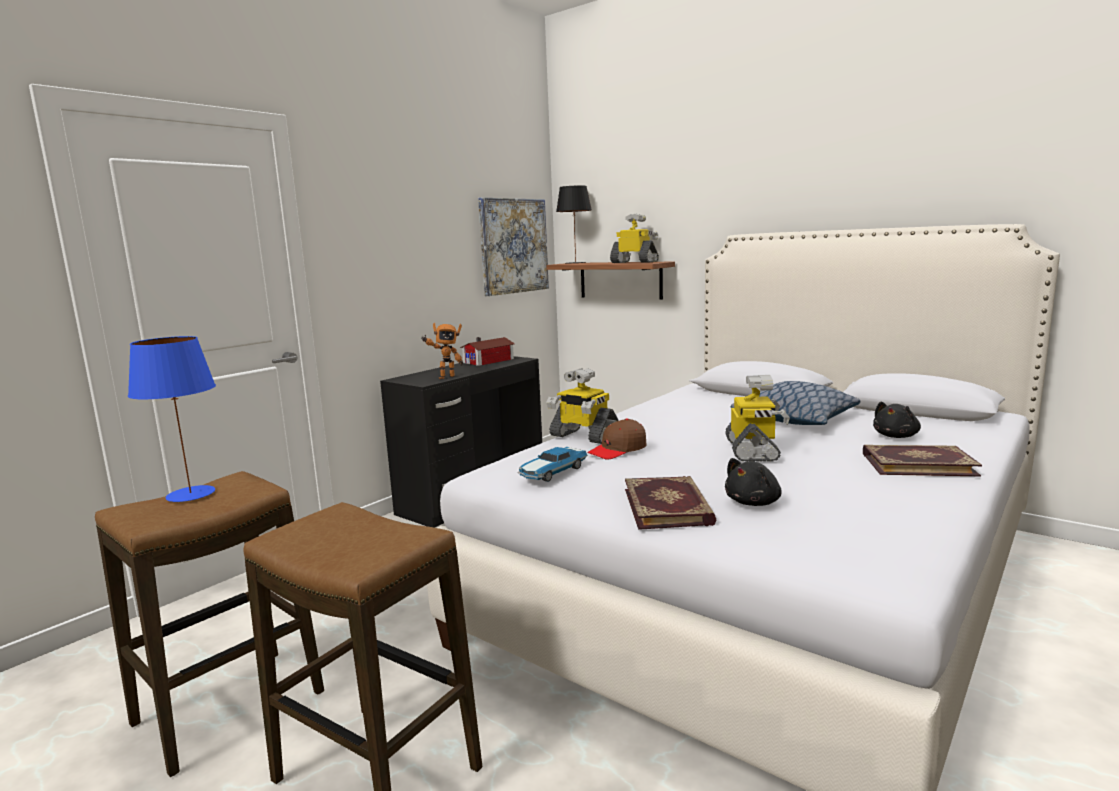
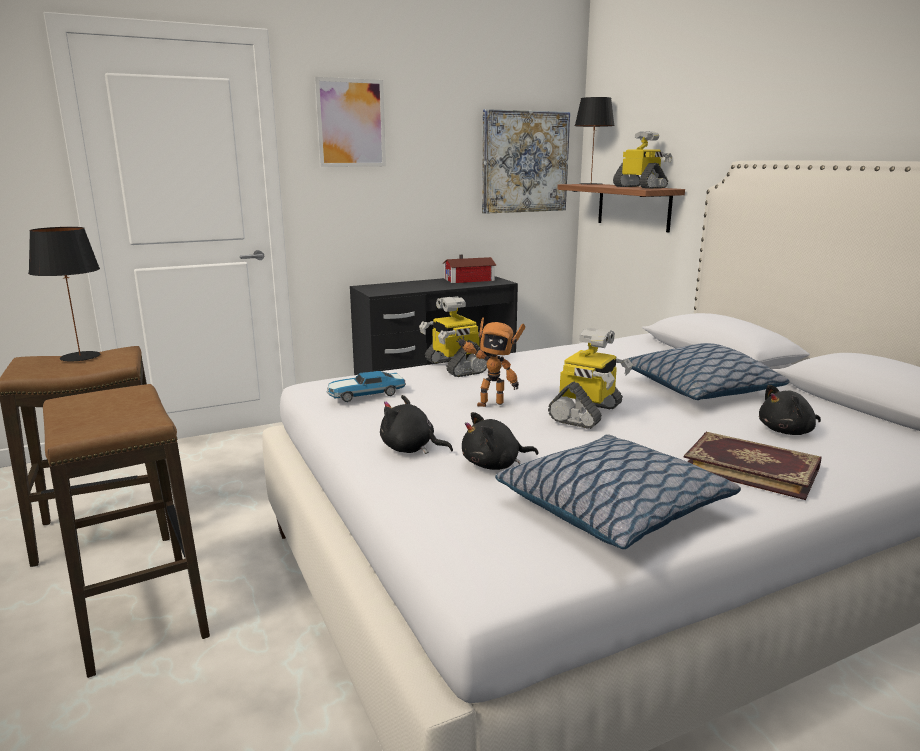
camera: 25 degrees right, 5 degrees up
(190, 494) = (79, 357): blue table lamp -> black table lamp
(369, 212) = (351, 123): none -> picture
(445, 377) = (403, 290): toy robot -> toy robot (489, 403)
(618, 450) = (455, 385): brown cap -> none
(669, 506) = (410, 449): book -> black plush toy
(885, 511) = (611, 508): none -> pillow

